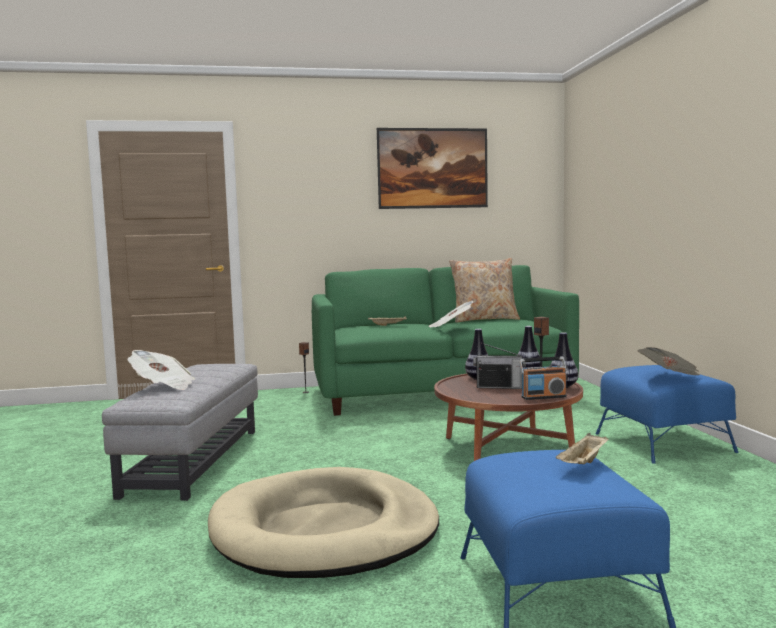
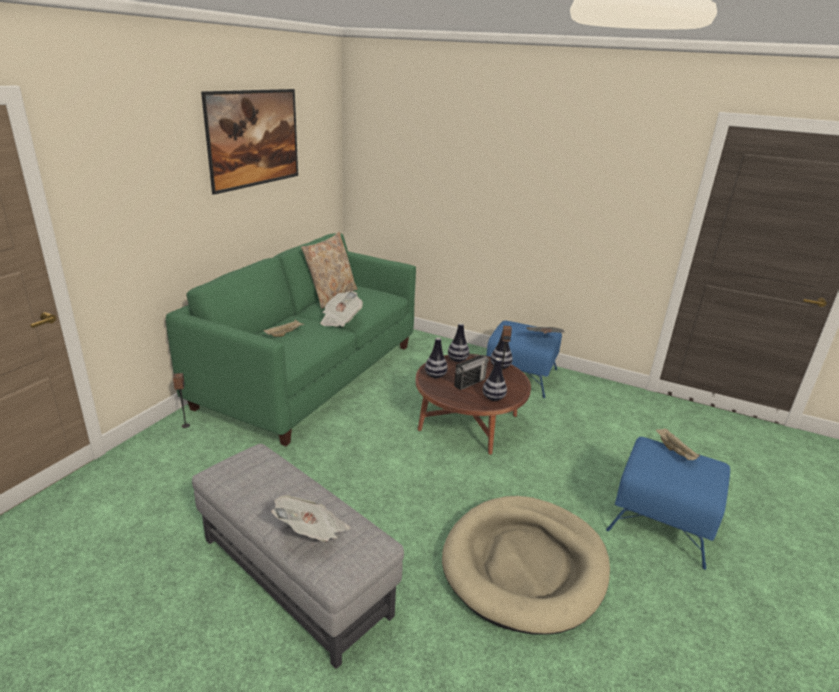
camera: 55 degrees left, 20 degrees up
(494, 398) = (493, 398): none -> vase
(543, 397) = (516, 385): radio -> none

